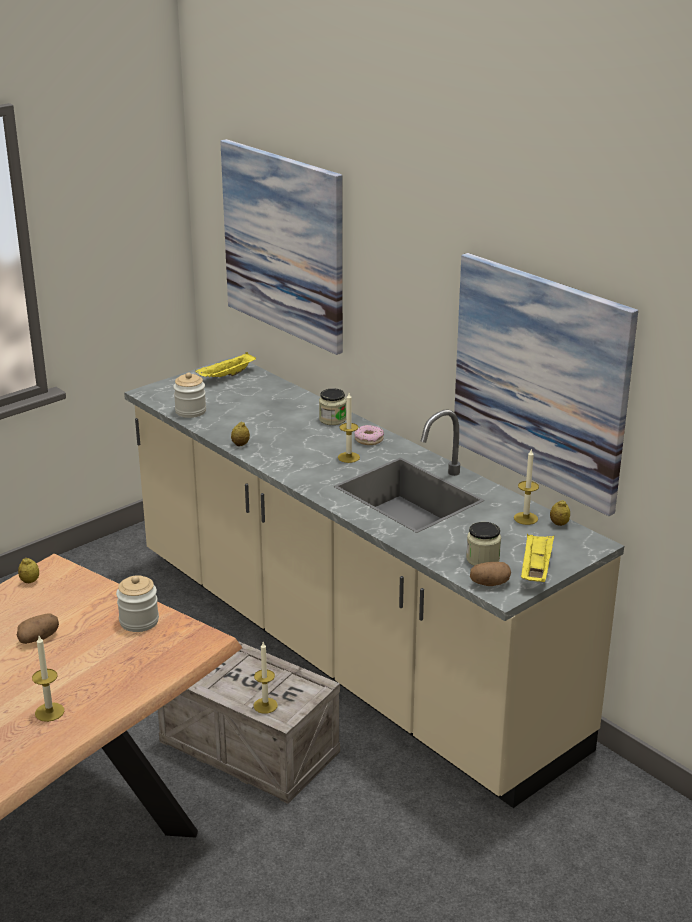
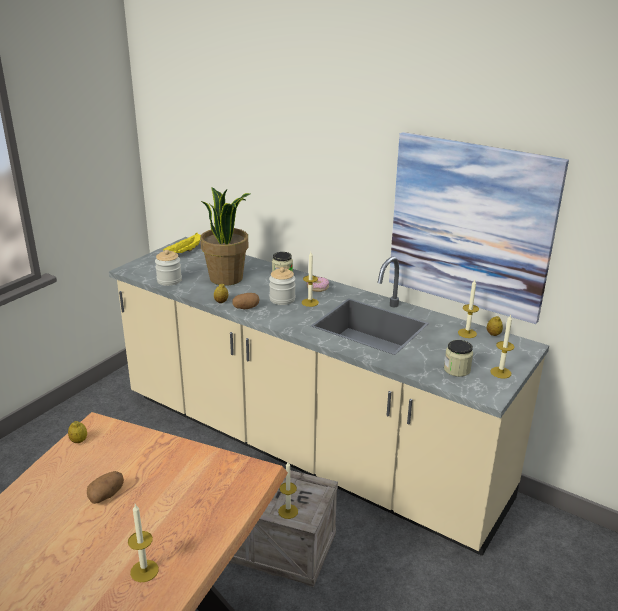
camera: 15 degrees left, 0 degrees up
(139, 621) = (192, 463): jar -> jar (282, 299)
(262, 415) = (227, 278): none -> potted plant
(284, 244) = (226, 145): picture -> none
(490, 583) = (475, 389): potato -> potato (246, 308)
(535, 569) = (500, 372): yellow tray -> candle

